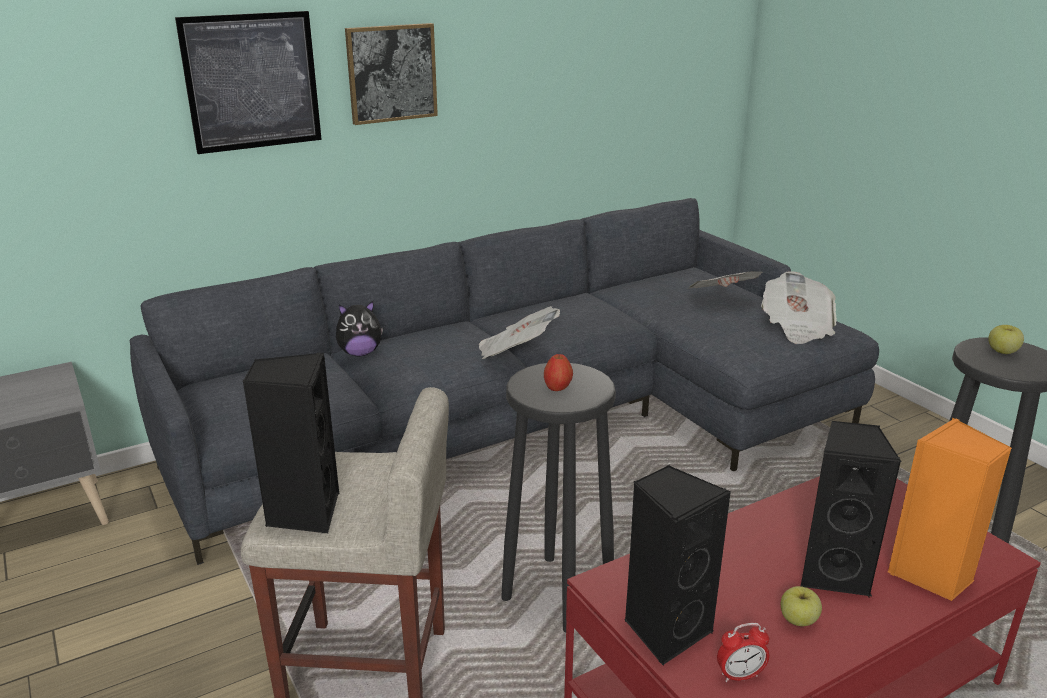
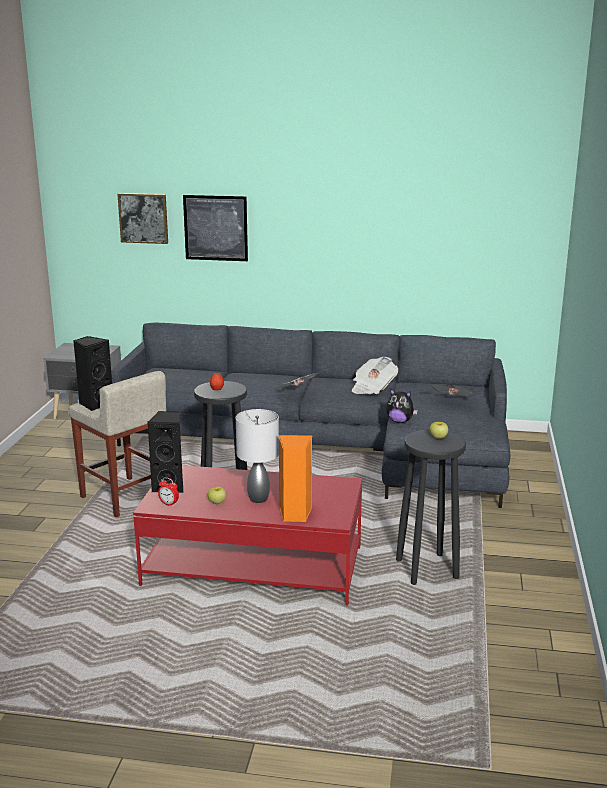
camera: 40 degrees right, 5 degrees down
(360, 353) = (233, 375): plush toy -> plush toy (400, 421)
(391, 73) = (290, 232): picture -> picture (143, 218)
(796, 327) = (462, 426): newspaper -> newspaper (372, 388)
(833, 573) = (259, 499): black speaker -> grey table lamp

